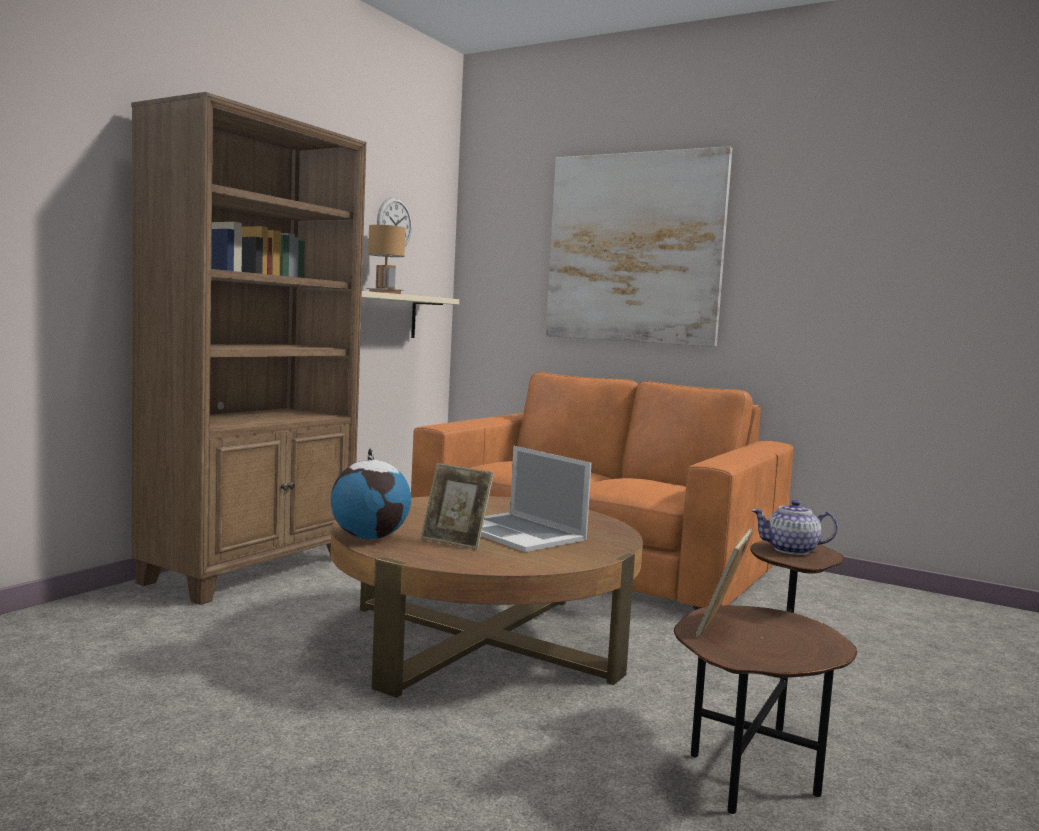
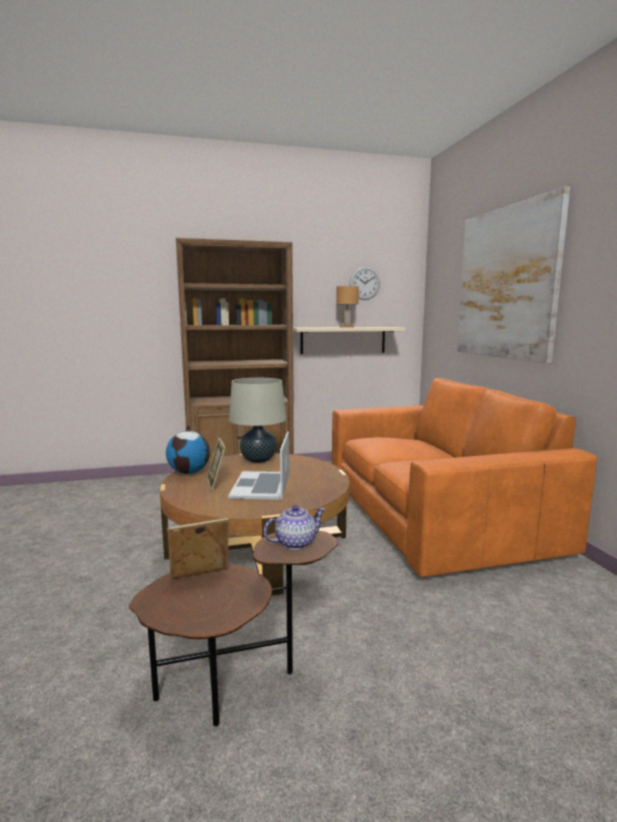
camera: 45 degrees right, 5 degrees up
(419, 508) = (258, 460): none -> beige table lamp
(792, 550) = (294, 543): teapot -> teapot turned 105 degrees clockwise

